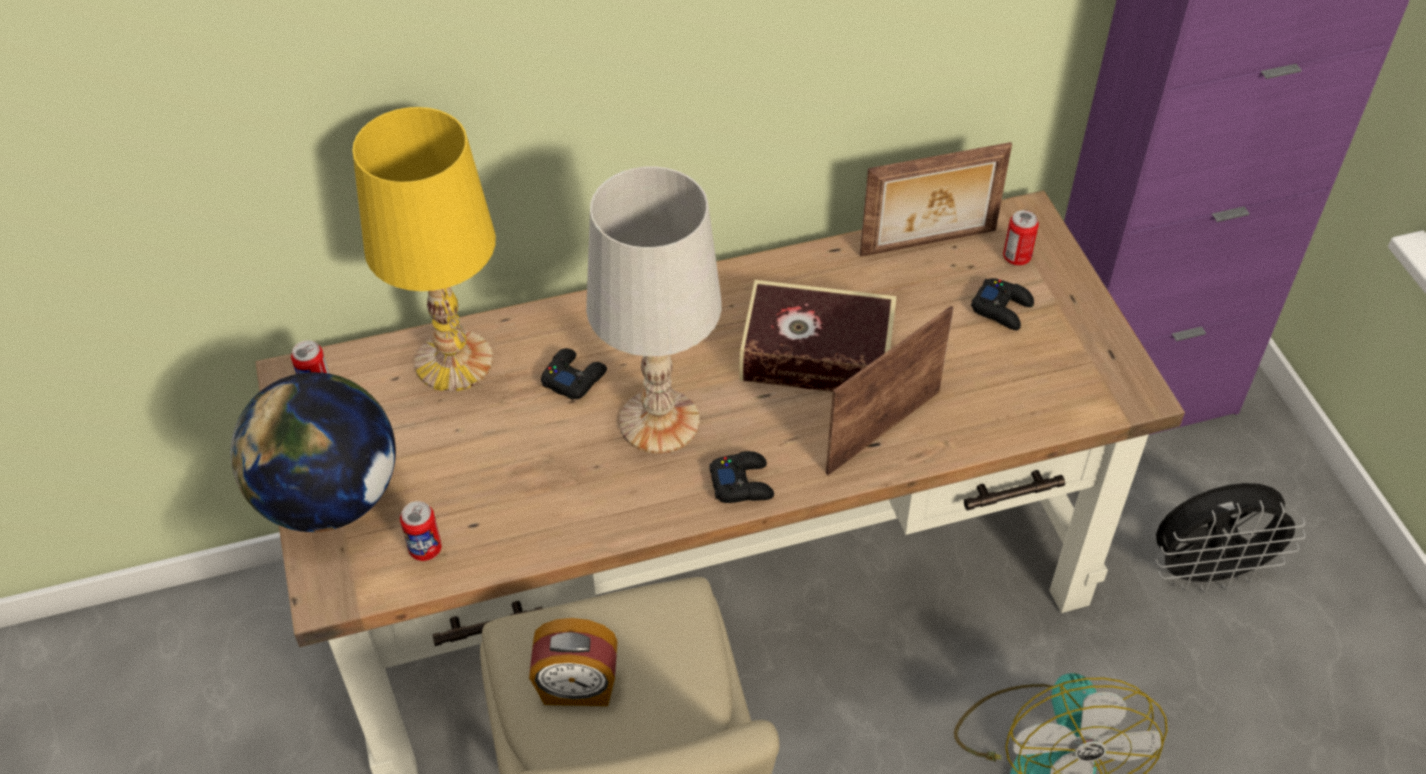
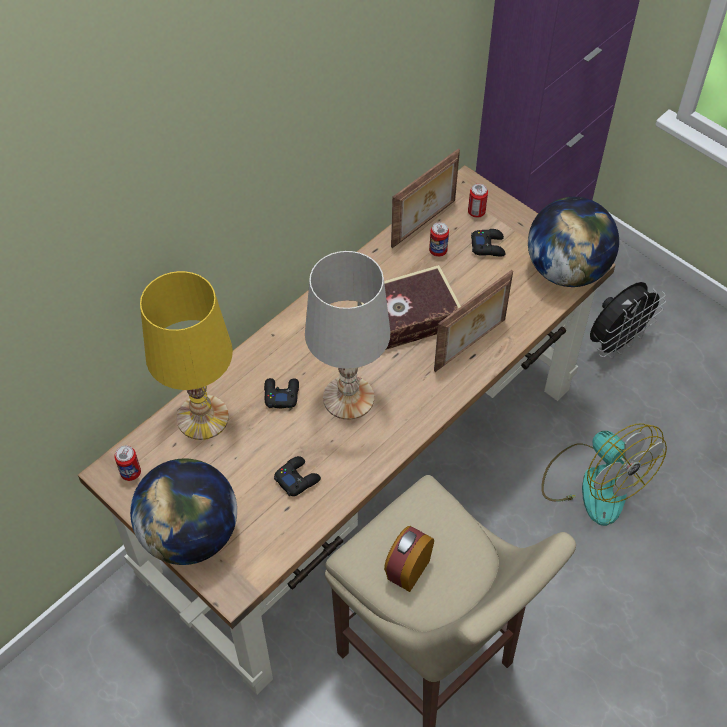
camera: 30 degrees left, 5 degrees up
(425, 549) = (270, 536): can -> can (438, 251)
(577, 688) = (407, 569): alarm clock -> alarm clock turned 150 degrees clockwise
(742, 483) = (418, 411): black game controller -> black game controller (297, 478)
(881, 430) = (471, 346): picture frame -> picture frame turned 150 degrees counterclockwise
(1100, 388) = (566, 270): none -> globe

